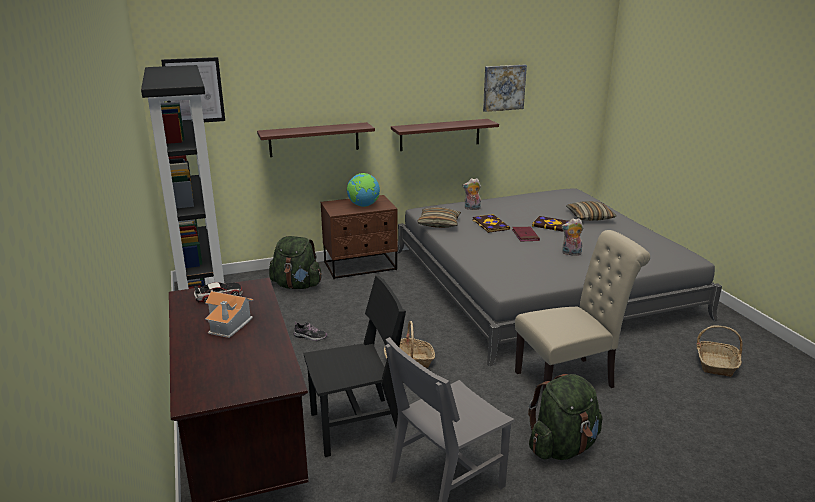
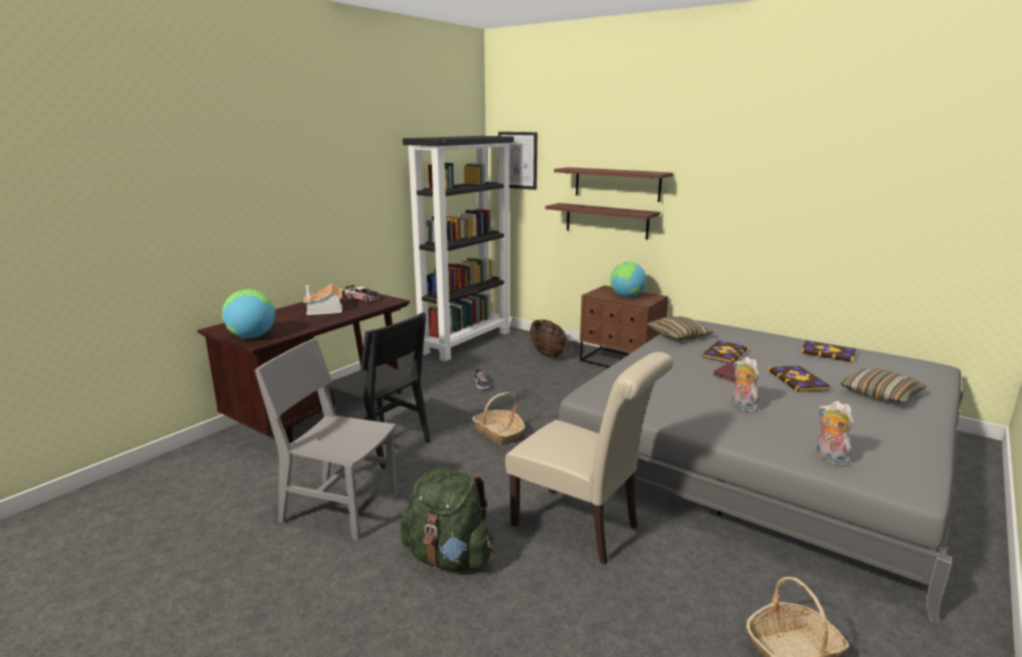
camera: 55 degrees right, 5 degrees down
(260, 383) = (252, 337): none -> globe
(297, 285) = (547, 354): green backpack -> basket
(440, 134) = (745, 241): shelf -> shelf (617, 184)
(472, 208) = (748, 338): plush toy -> plush toy (829, 459)
(503, 87) = (846, 194): picture -> none
(526, 202) = (828, 353): none -> book

